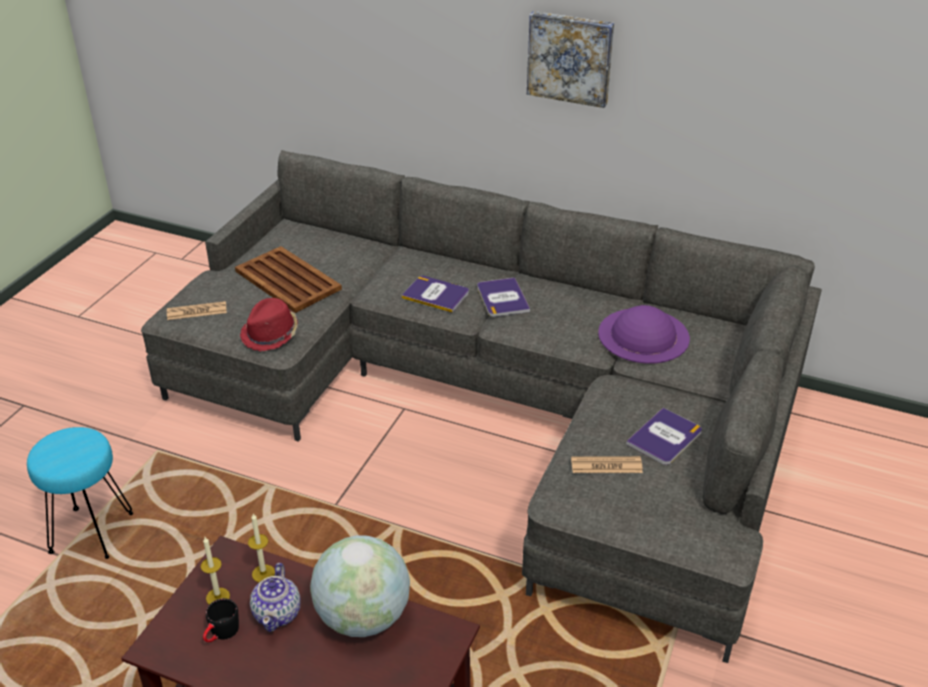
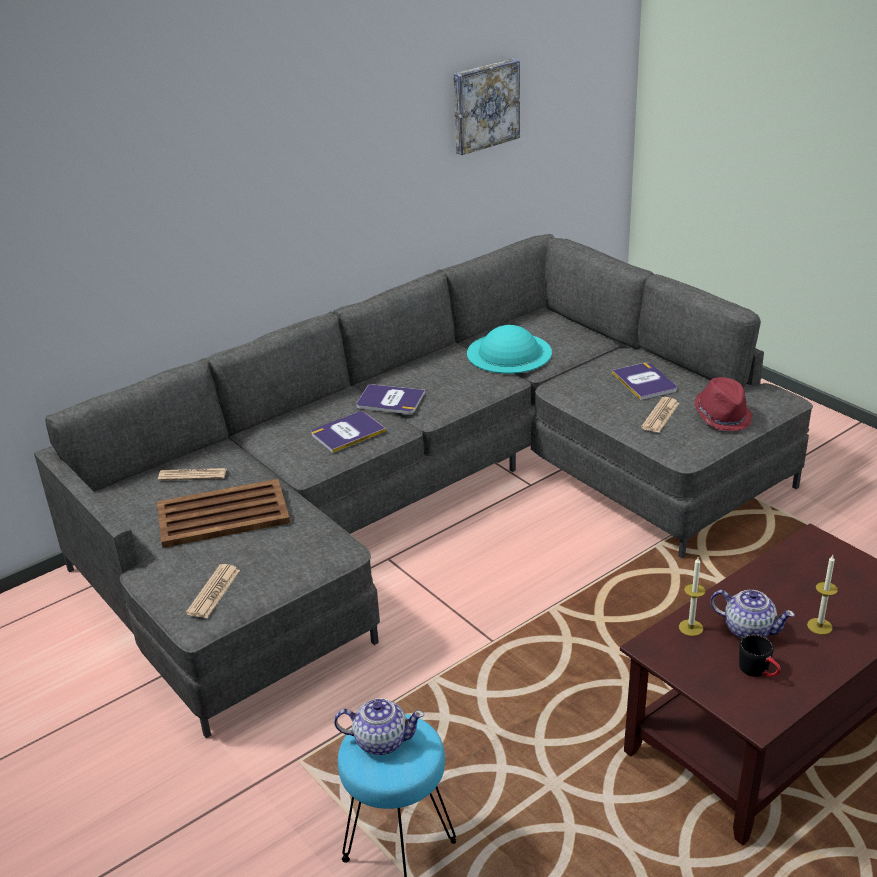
camera: 60 degrees left, 5 degrees down
(72, 443) = (380, 740): none -> teapot
(218, 597) = (708, 664): candle -> candle (819, 626)
(271, 334) = (313, 547): red hat -> red hat (722, 416)
(328, 249) = (192, 475): none -> newspaper
(363, 617) = (776, 580): globe -> none
(570, 58) = (324, 150): picture -> picture (484, 105)
(643, 335) = (509, 353): purple hat -> turquoise hat

